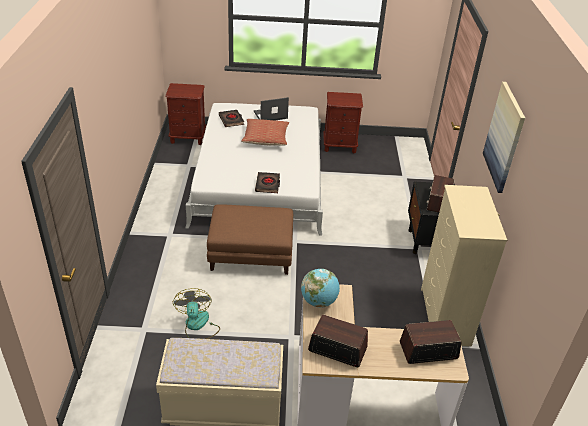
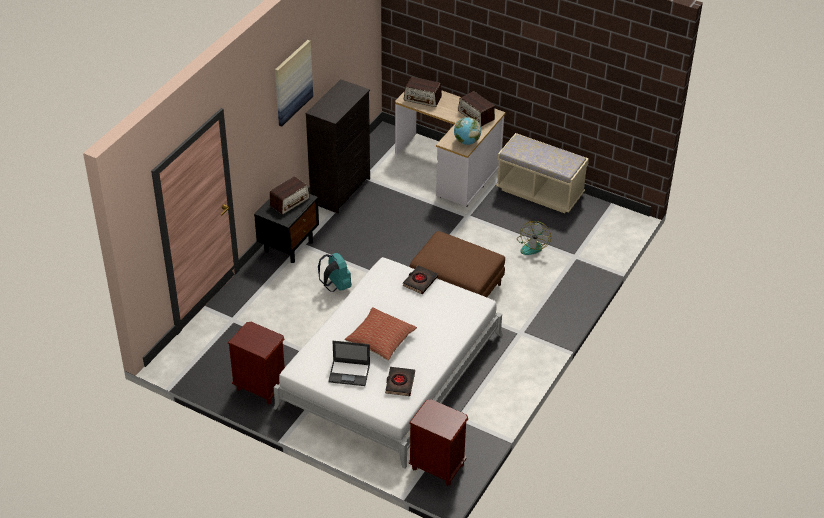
camera: 150 degrees left, 5 degrees up
(355, 222) = (336, 286): none -> turquoise backpack
(444, 317) = (341, 190): beige dresser -> black dresser

